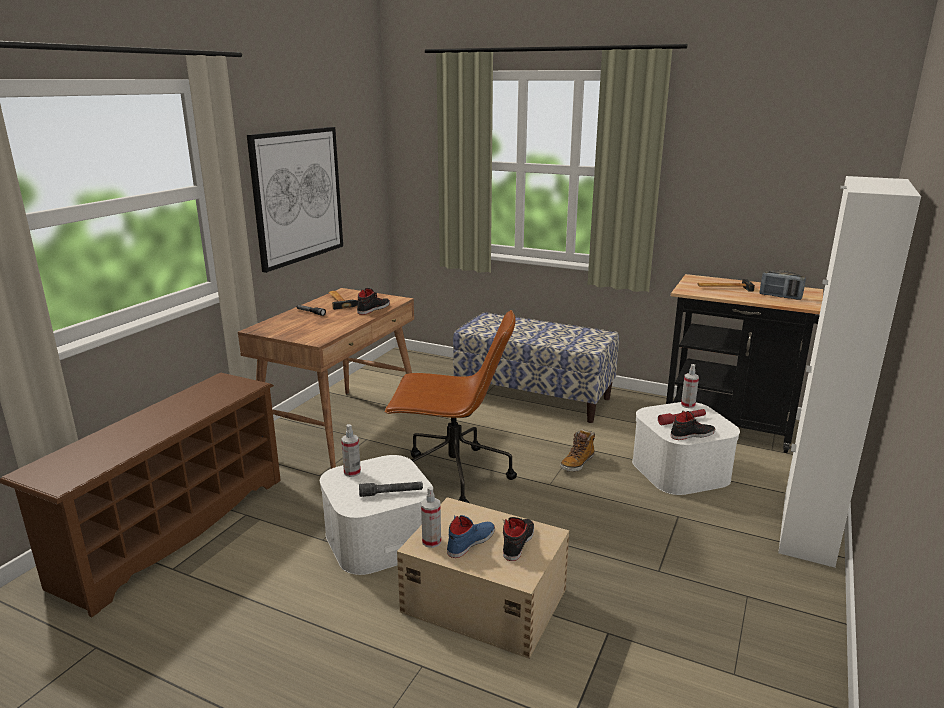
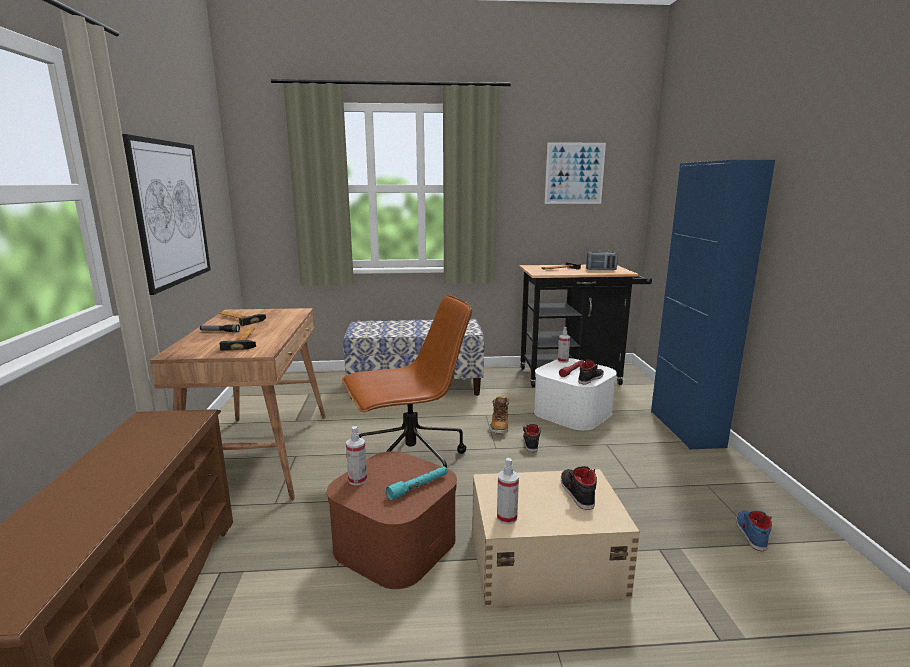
camera: 30 degrees left, 5 degrees down
(318, 326) = (245, 340): none -> hammer
(373, 309) = (285, 320): black shoe -> black shoe (530, 442)
(379, 538) = (395, 543): white storage box -> brown storage box
(391, 493) = (418, 487): grey flashlight -> turquoise flashlight
(470, 542) = (540, 506): blue shoe -> blue shoe (750, 533)
(775, 161) = (574, 173): none -> picture
(807, 529) = (686, 428): white cabinet -> blue cabinet

